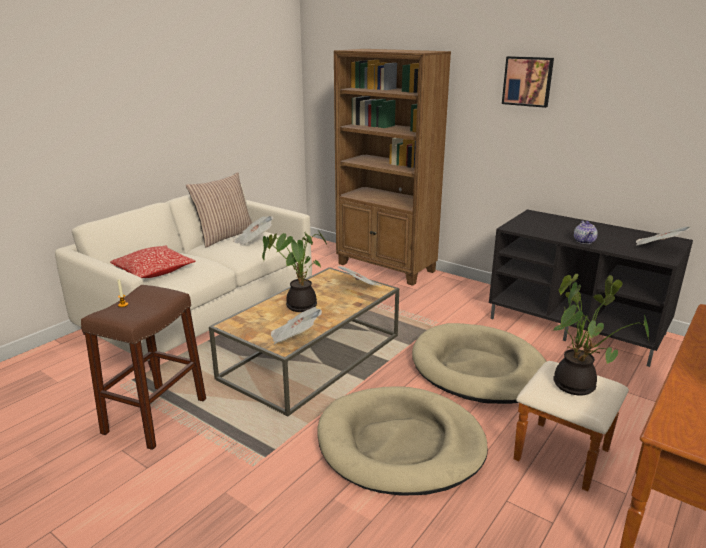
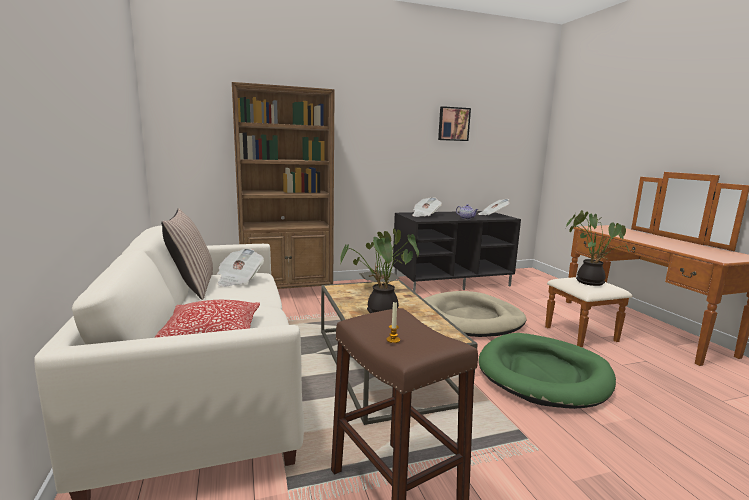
camera: 55 degrees left, 10 degrees down
(295, 337) = (440, 329): newspaper -> newspaper (425, 215)
(400, 444) = (543, 374): beige dog bed -> green dog bed
(528, 81) = (386, 119): picture -> picture (453, 124)

